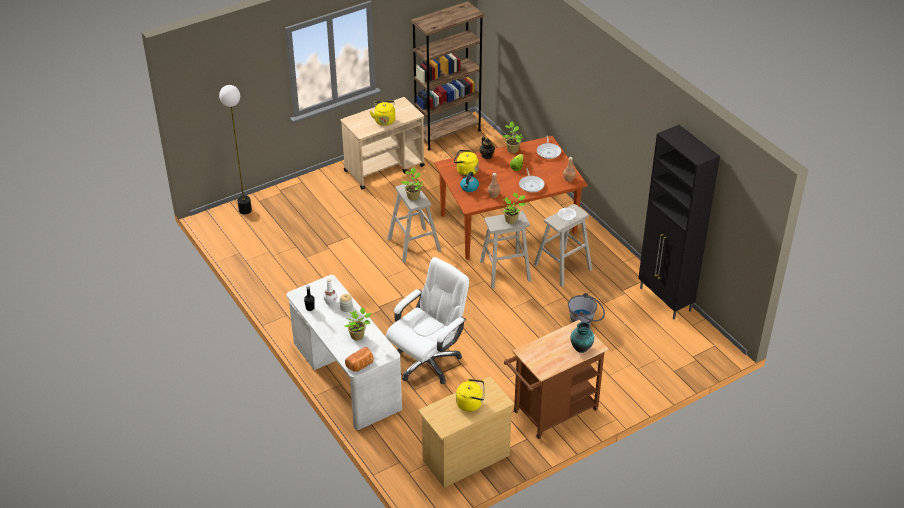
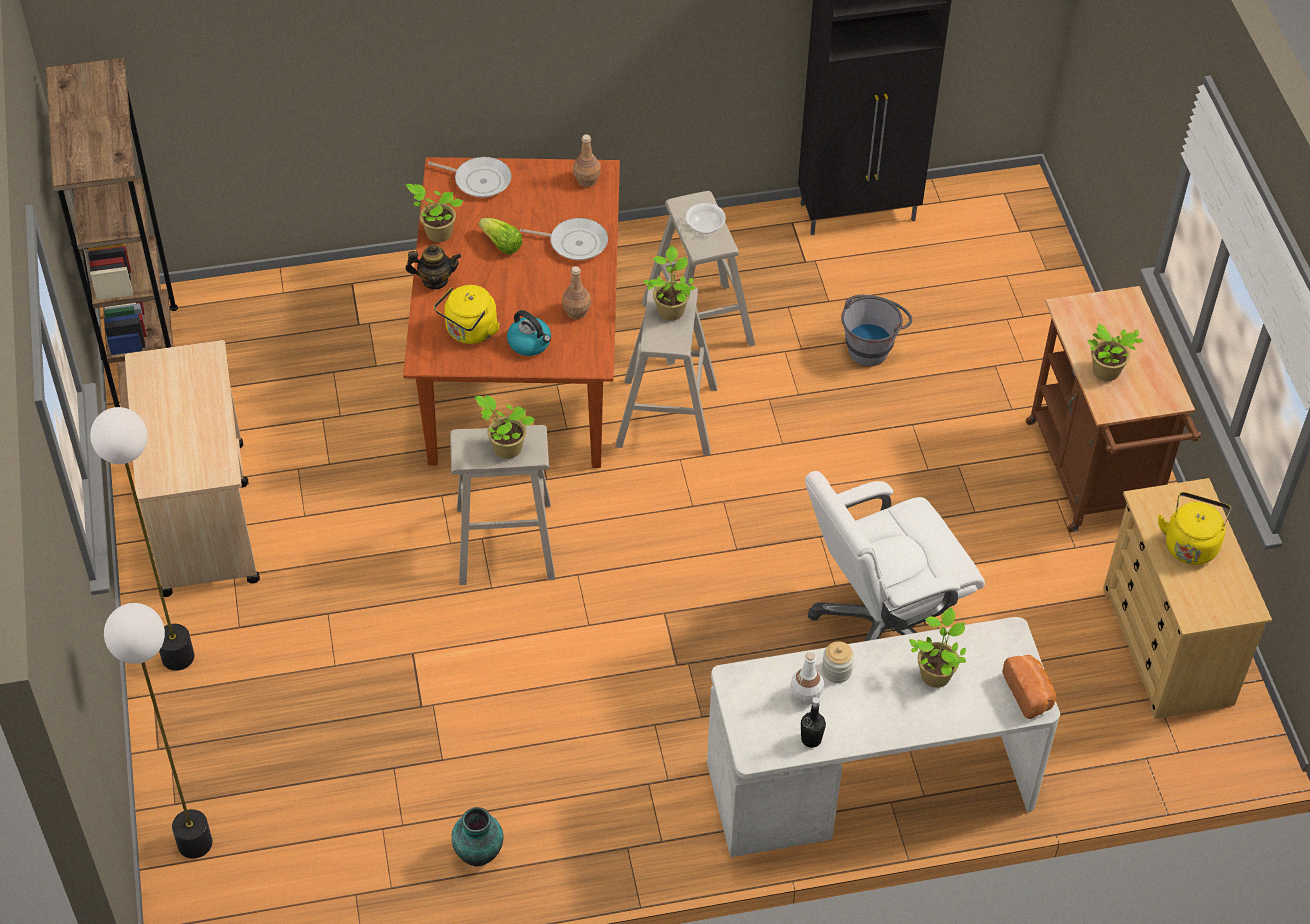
camera: 70 degrees left, 10 degrees up
(320, 182) = (178, 657): none -> floor lamp
(384, 120) = (196, 416): yellow kettle -> none
(428, 361) = (881, 627): white office chair -> white office chair turned 90 degrees counterclockwise
(545, 347) = (1106, 373): none -> potted plant
(581, 348) = (1127, 322): vase -> vase (479, 853)

